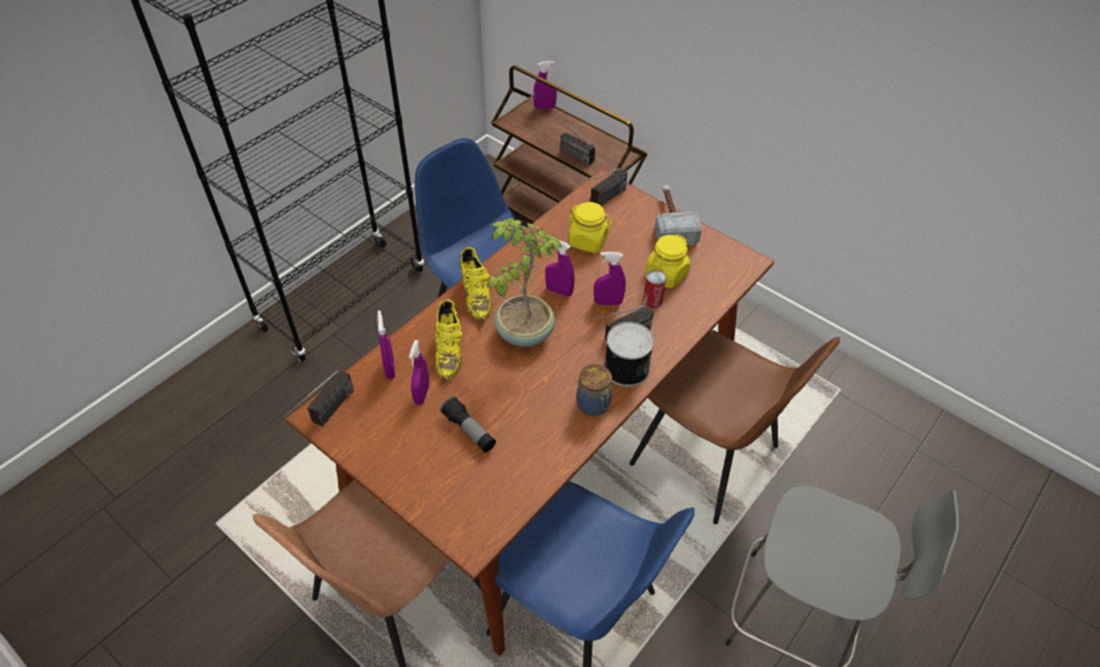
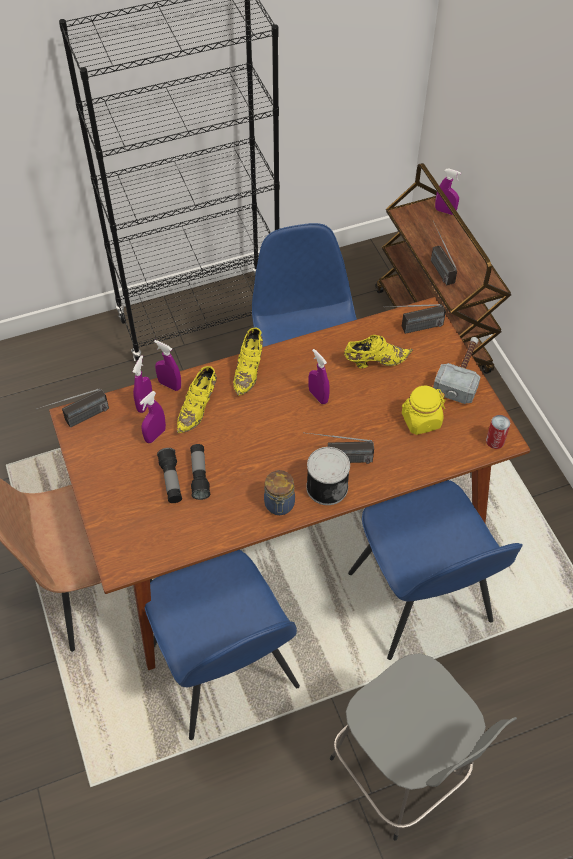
camera: 30 degrees right, 5 degrees up
(495, 413) = (199, 475): none -> flashlight
(523, 332) = (265, 419): potted plant -> none
(588, 241) = (374, 361): yellow jar -> yellow shoe
(608, 302) = (352, 424): purple spray bottle -> purple spray bottle (169, 385)
(652, 300) = (391, 438): can -> can (495, 441)
(707, 458) = (421, 601): brown chair -> blue chair

